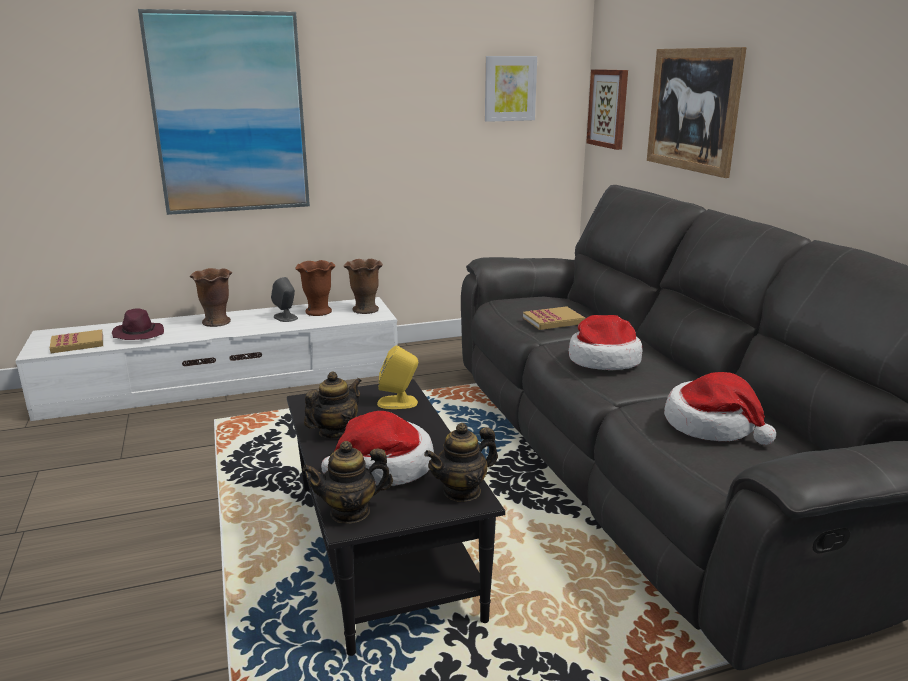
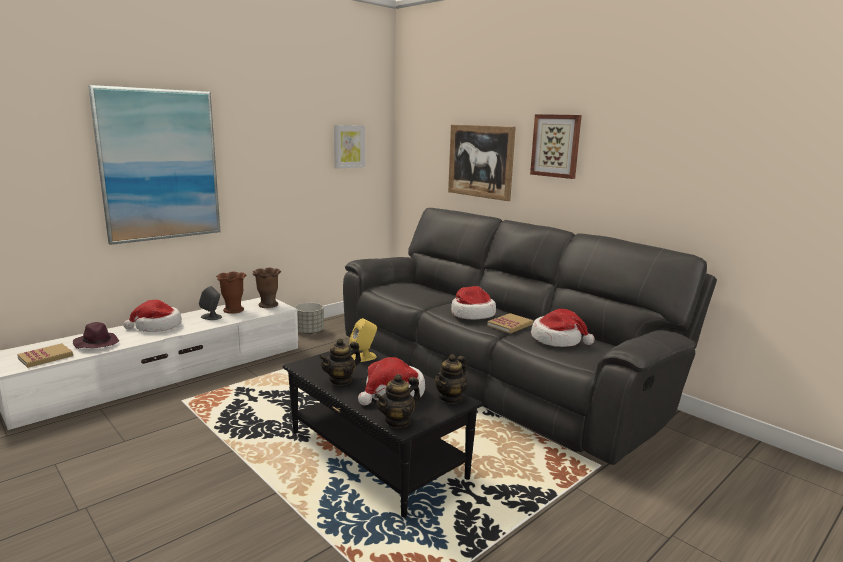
camera: 25 degrees left, 5 degrees down
(216, 322) = (157, 326): brown vase -> hat
(335, 432) = (340, 380): teapot -> teapot turned 150 degrees counterclockwise
(430, 352) = (310, 331): none -> grey planter
(553, 321) = (422, 296): book -> book (510, 325)
(608, 108) = (413, 159): picture -> picture (556, 146)

